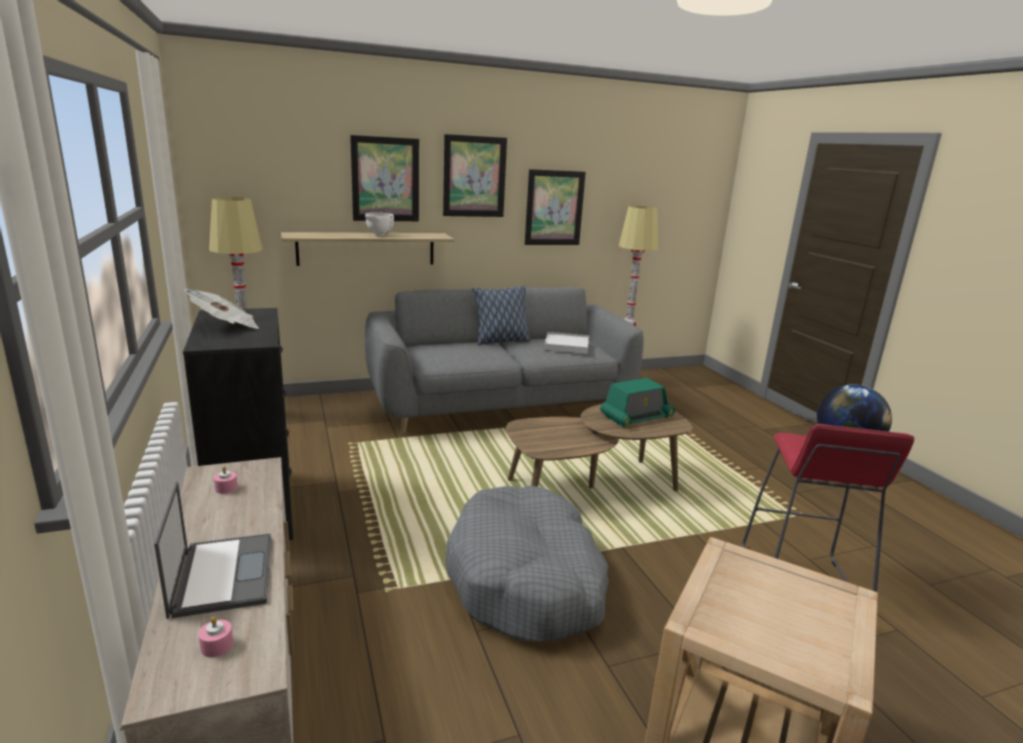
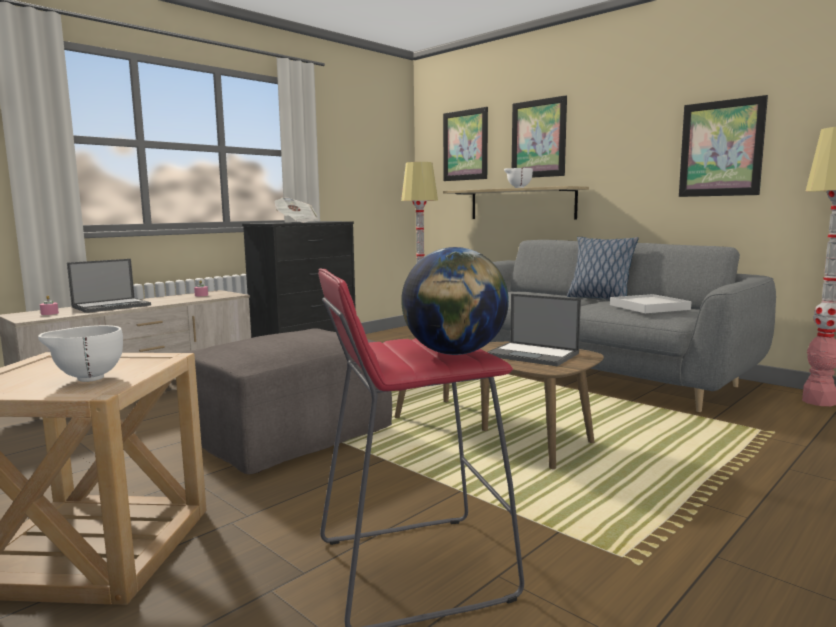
camera: 65 degrees right, 10 degrees down
(474, 176) = (620, 124): picture -> picture (465, 145)
(527, 580) = (290, 434): grey dog bed -> grey ottoman
(636, 417) = (533, 355): radio -> laptop
(800, 601) = (86, 379): none -> white bowl

